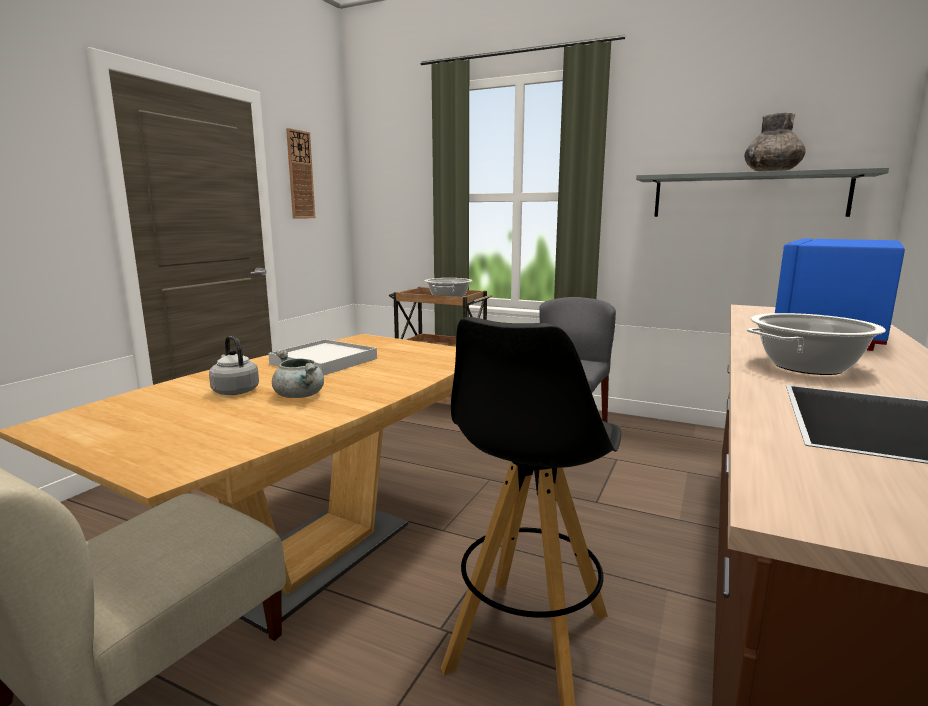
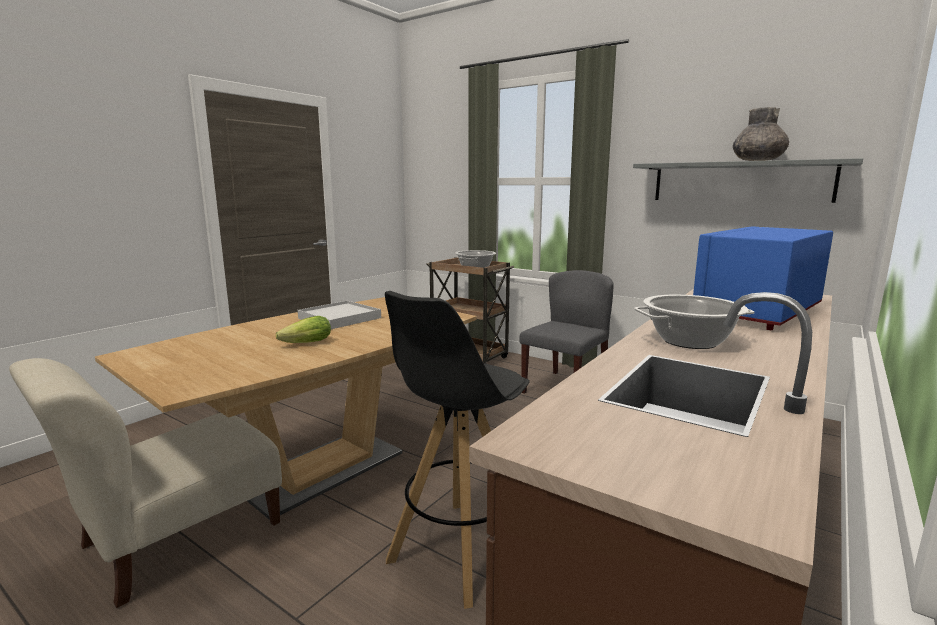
camera: 10 degrees right, 0 degrees up
(234, 391) = (260, 337): grey kettle -> none
(300, 175) = (359, 163): wall clock -> none
(300, 396) = (304, 344): grey cooking pot -> lettuce

